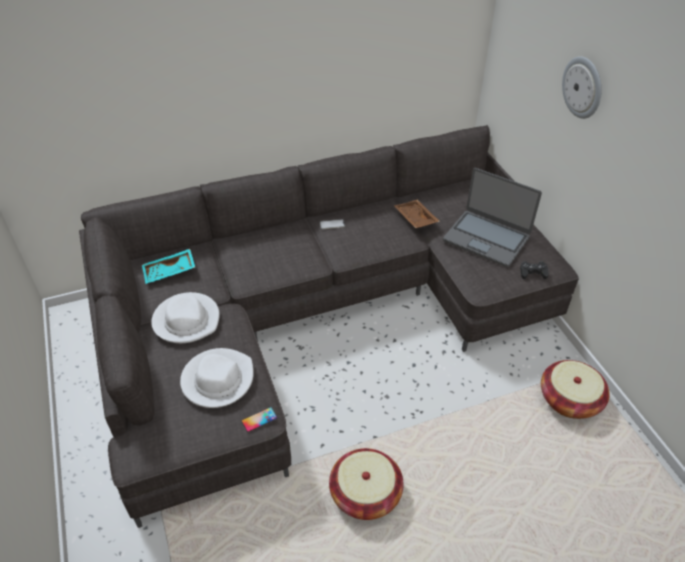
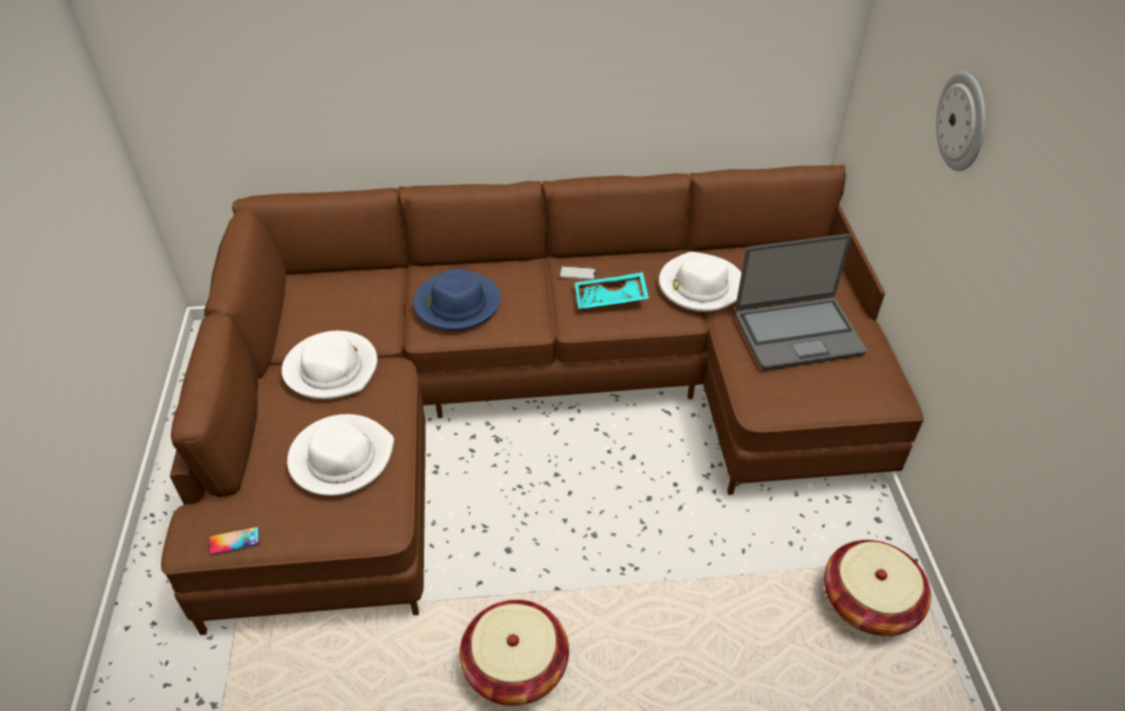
camera: 15 degrees right, 0 degrees up
(169, 272) = (335, 299): turquoise tray -> turquoise tray (610, 299)
(258, 259) = (457, 304): none -> blue hat
(259, 419) = (375, 525): phone -> phone (234, 540)
(318, 316) = (536, 401): grey sofa -> brown sofa
(415, 219) = (700, 286): brown tray -> white hat
(486, 238) = (797, 333): laptop -> laptop turned 60 degrees counterclockwise
(532, 273) = (850, 397): black game controller -> none

